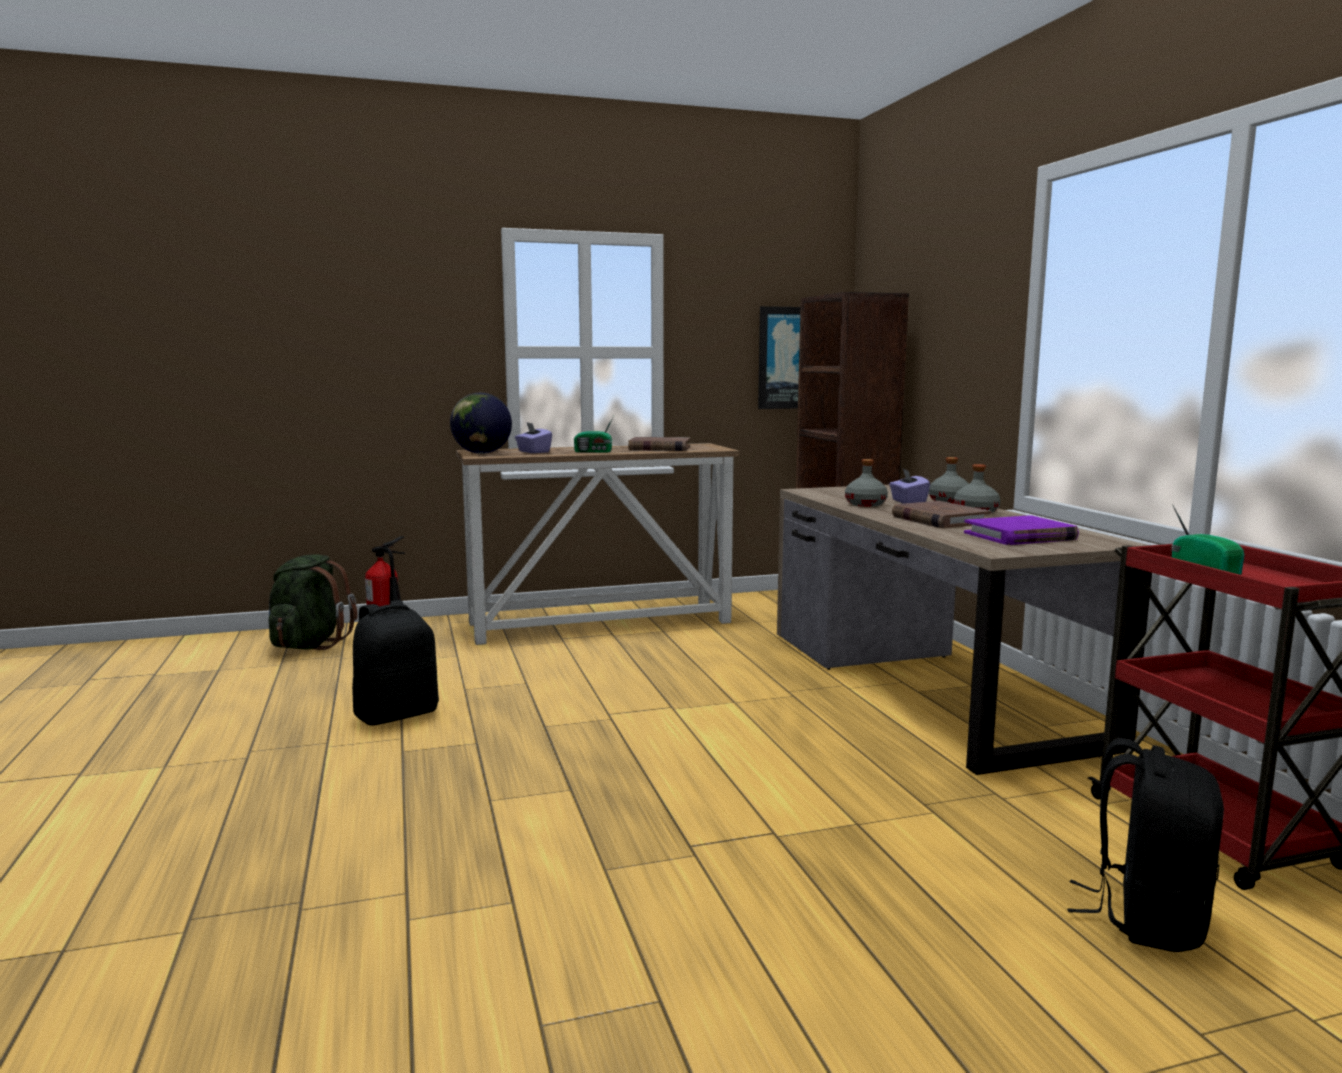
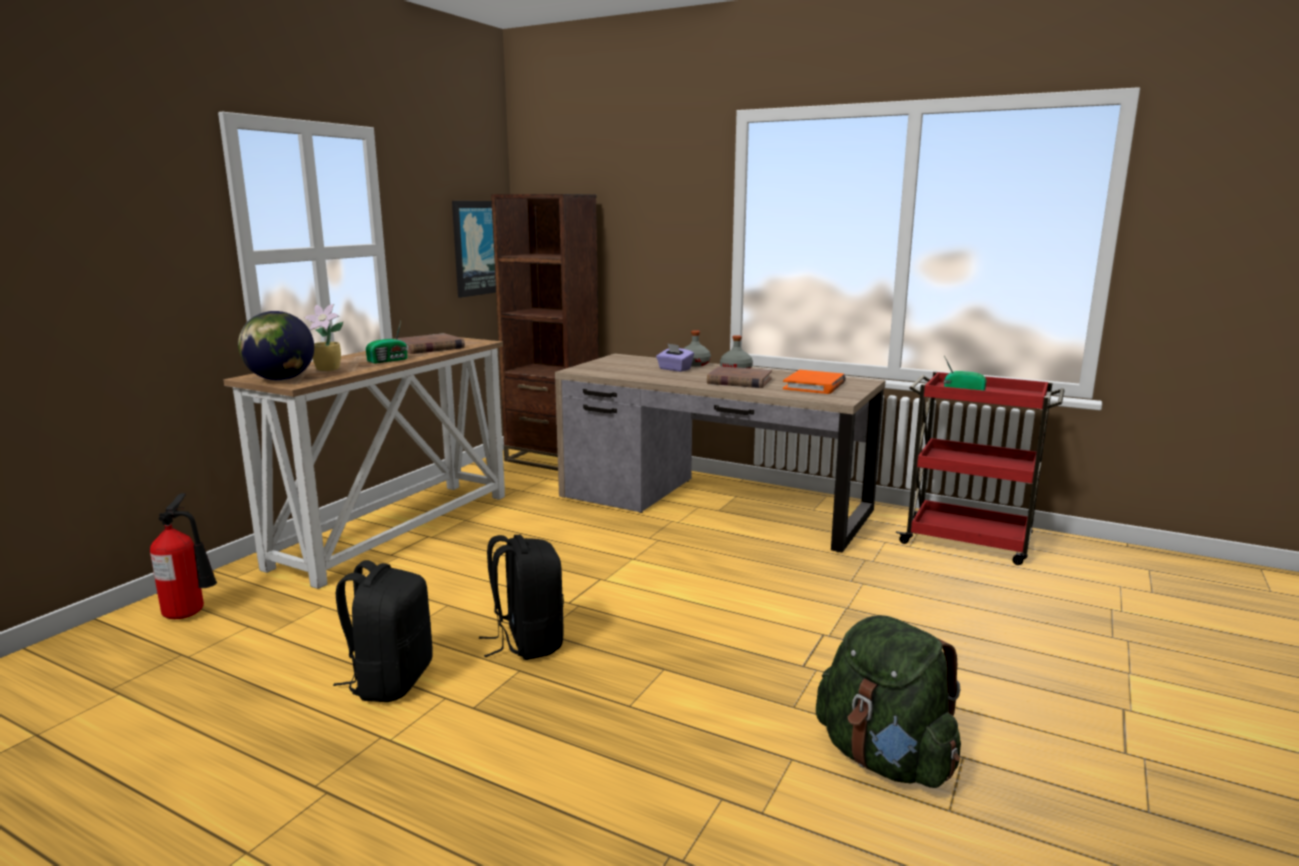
camera: 45 degrees left, 5 degrees up
(309, 644) = (104, 659): green backpack -> green backpack (885, 758)
(533, 452) = (329, 369): purple tissue box -> potted plant
(866, 504) = (658, 376): grey bottle -> none
(1019, 536) = (814, 386): purple book -> orange book
(1145, 918) = (1018, 596): black backpack -> black backpack (527, 642)

